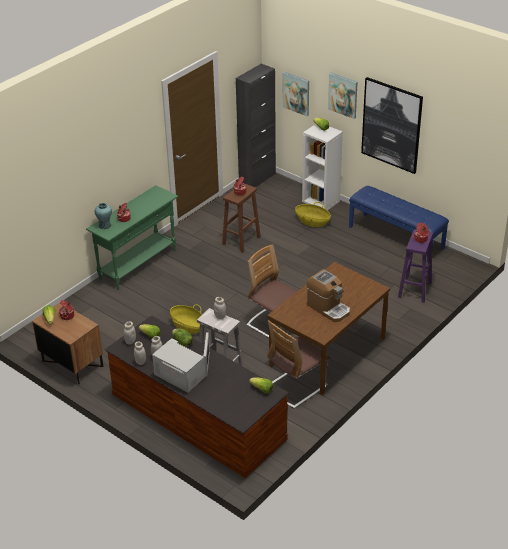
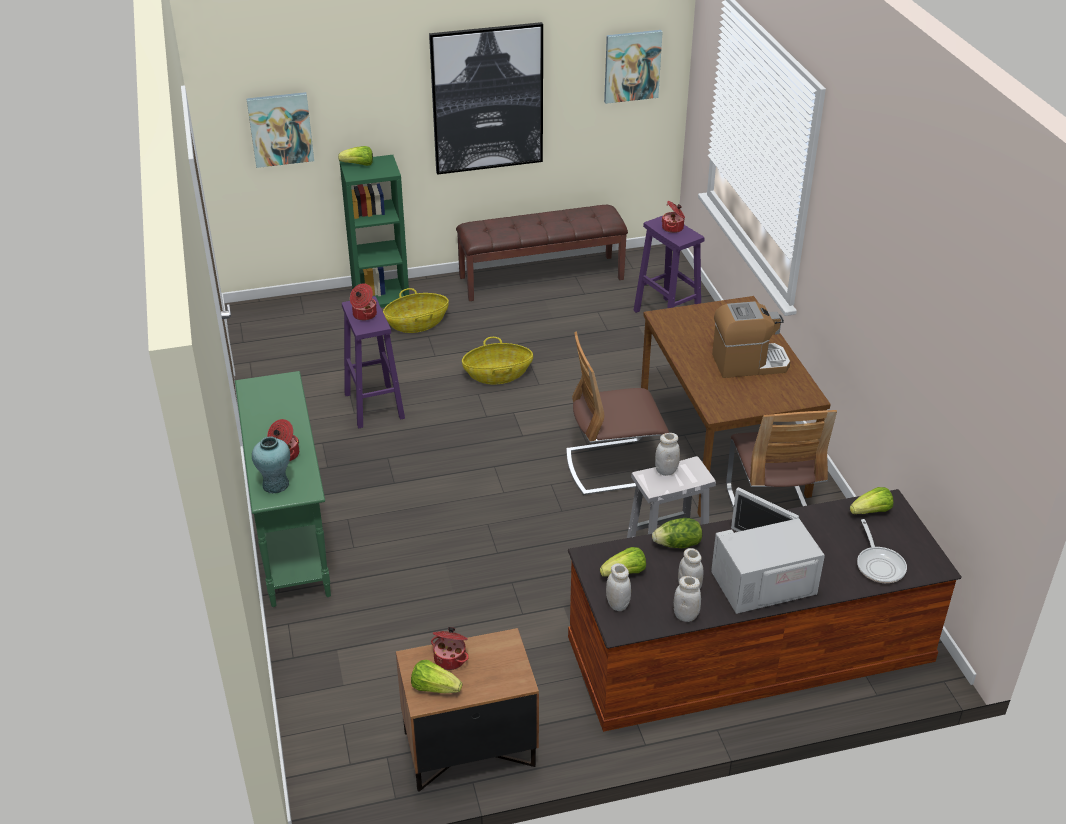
camera: 55 degrees left, 0 degrees up
(188, 326) = (519, 558): basket -> basket (497, 375)
(226, 404) = (879, 565): none -> frying pan
(241, 241) = (375, 406): brown stool -> purple stool
(257, 179) = (245, 322): black cabinet -> none
(321, 201) = (381, 295): white bookcase -> green bookcase
(343, 95) = (383, 88): picture -> picture (632, 66)
(396, 237) = (541, 277): blue bench -> brown bench

